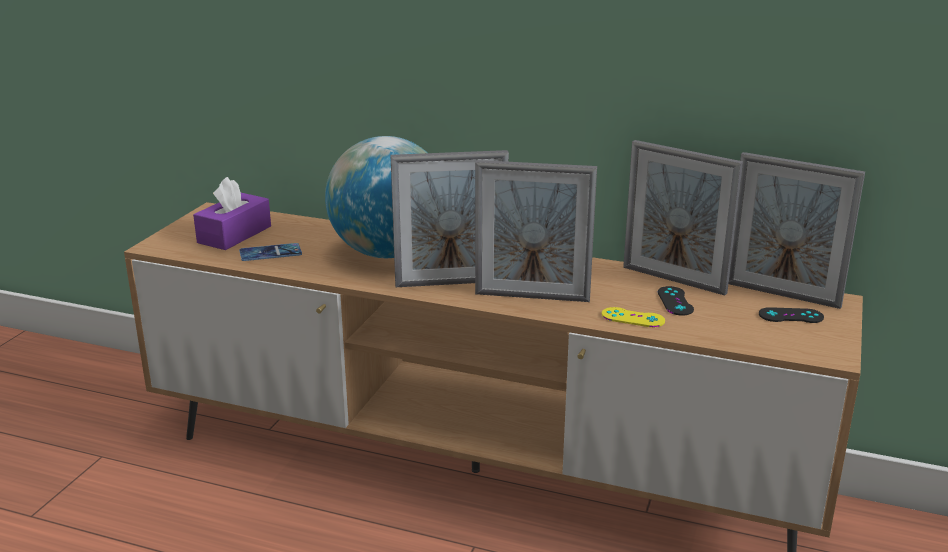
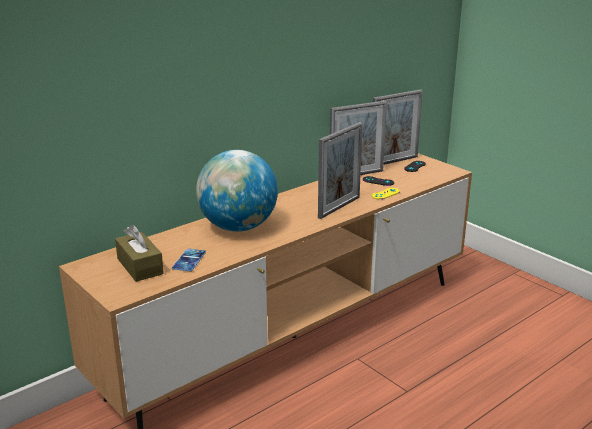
camera: 60 degrees left, 0 degrees up
(234, 234) = (140, 266): purple tissue box -> brown tissue box
(451, 283) = (300, 221): picture frame -> none

